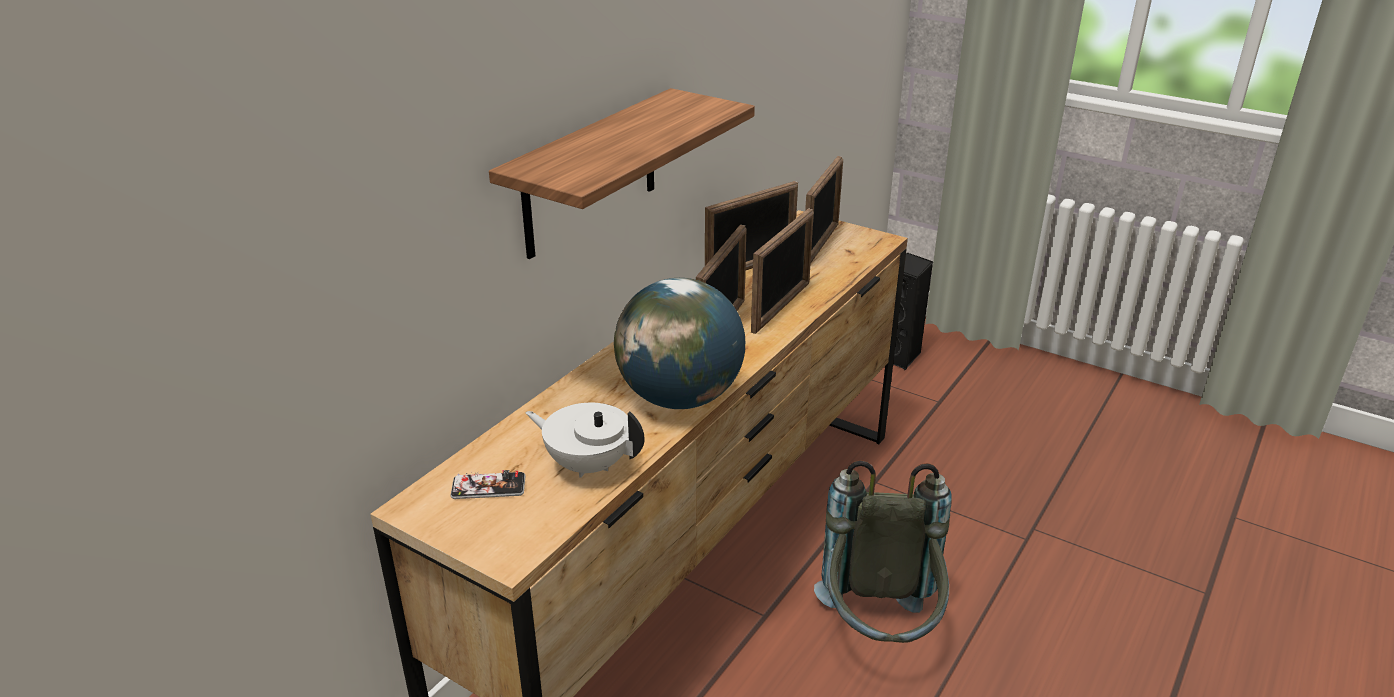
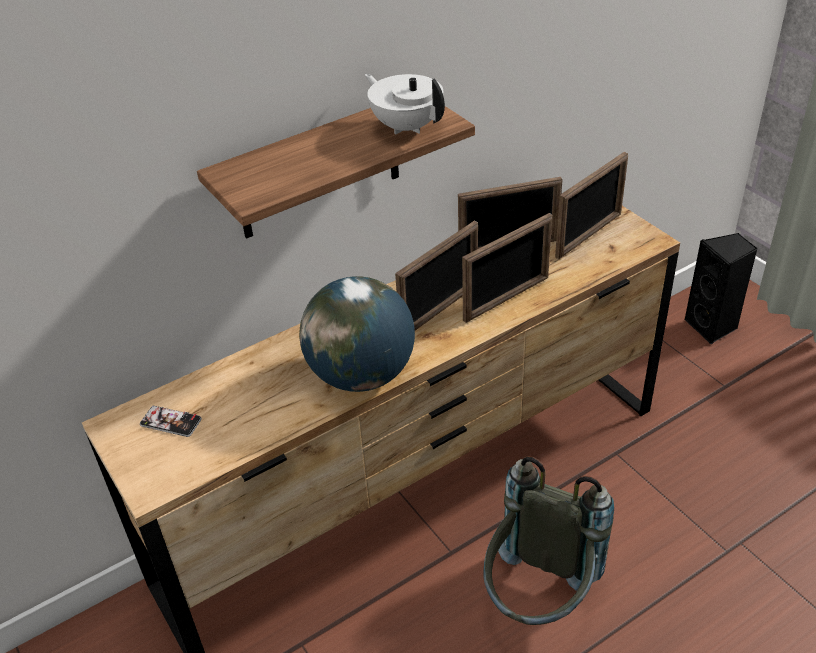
camera: 25 degrees right, 10 degrees up
(588, 464) = (252, 422): white teapot -> white teapot (406, 126)

